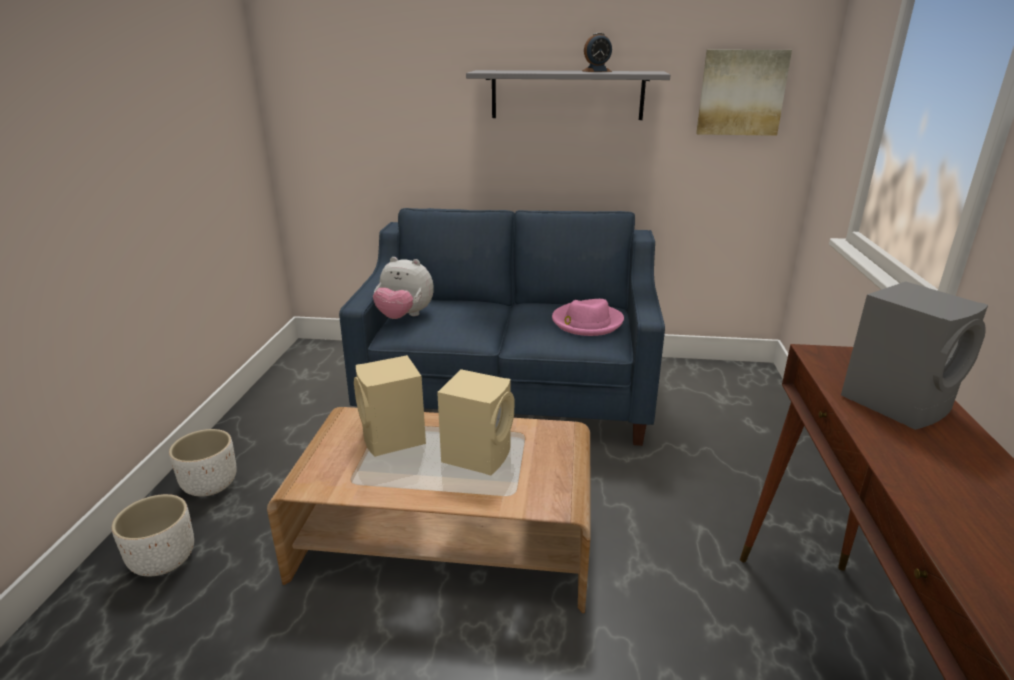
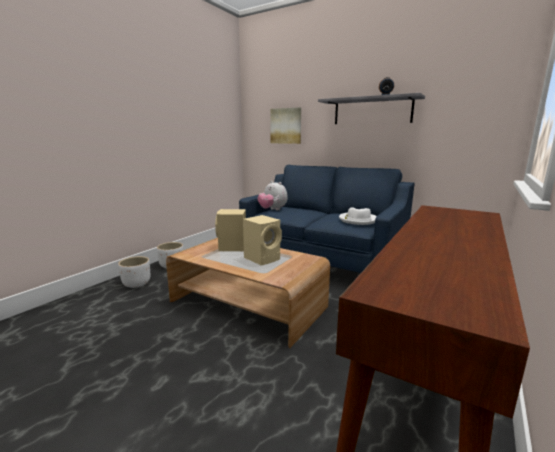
camera: 25 degrees right, 10 degrees down
(586, 322) = (357, 220): pink hat -> white hat
(741, 92) = (472, 105): picture -> picture (286, 126)
(898, 402) = (456, 224): grey speaker -> none

